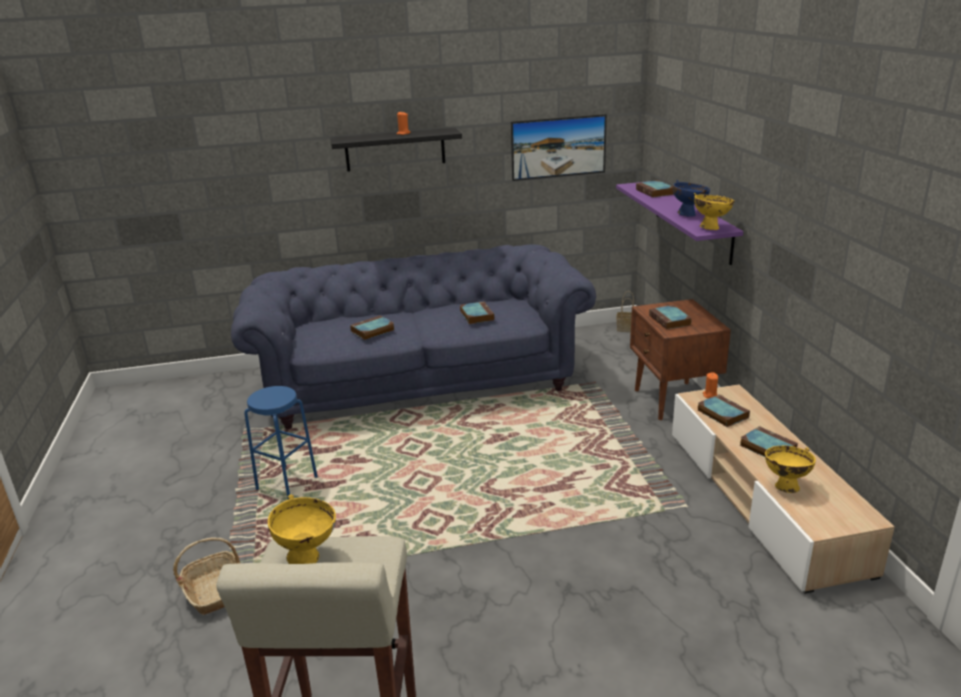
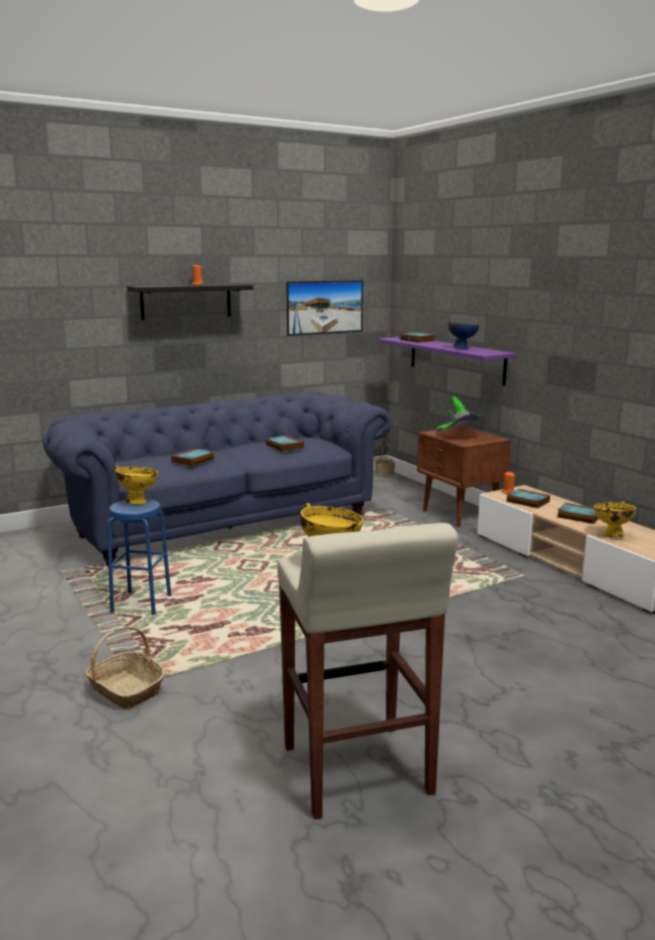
camera: 20 degrees left, 10 degrees down
(670, 321) = (458, 437): book -> green hat
(710, 228) = (489, 352): yellow bowl -> yellow bowl (138, 502)

